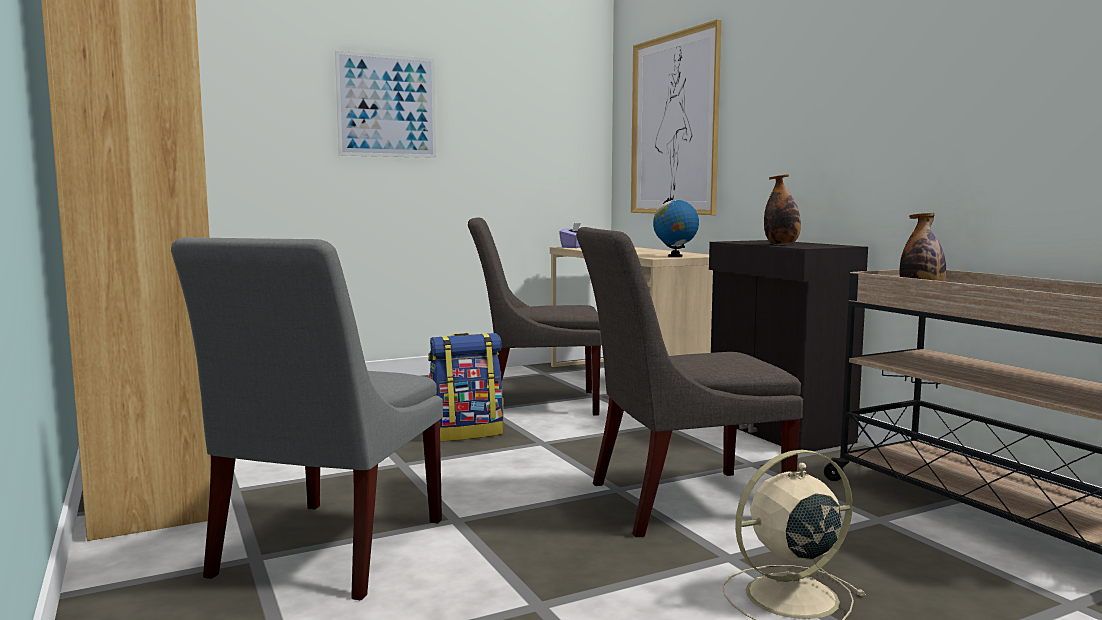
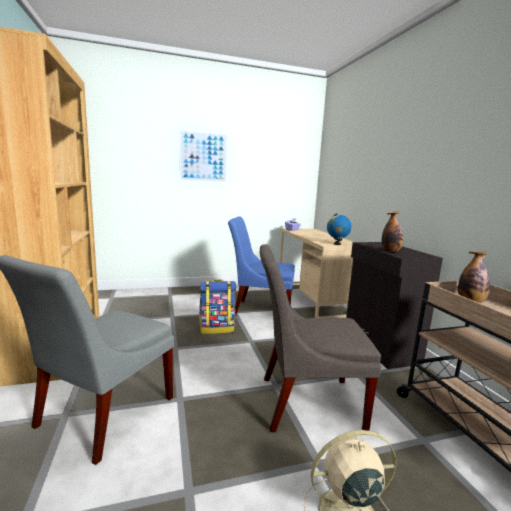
camera: 10 degrees right, 5 degrees up
(534, 403) = (259, 310): grey chair -> blue chair
(674, 125) = (346, 172): picture -> none

